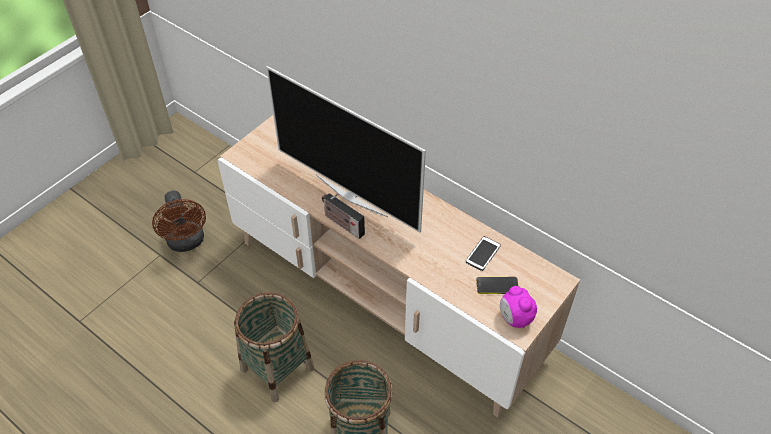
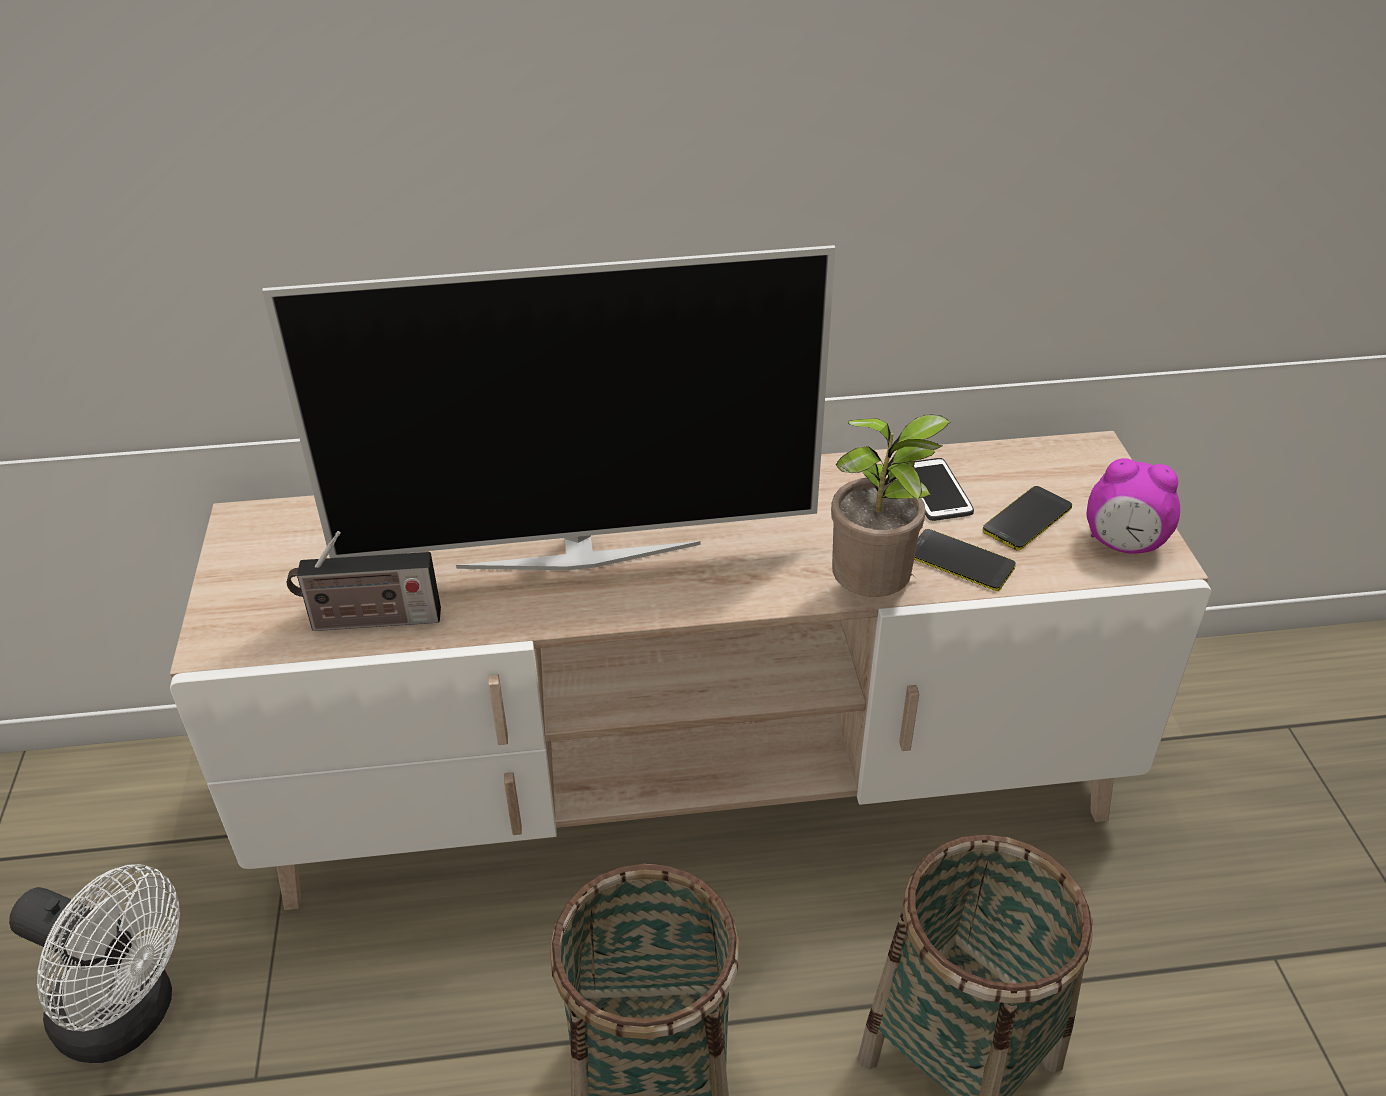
camera: 45 degrees left, 10 degrees down
(187, 242) = (130, 1017): brown fan -> white fan
(342, 224) = (630, 612): radio -> radio (370, 621)
(413, 272) = (874, 595): none -> potted plant
(454, 282) = (960, 561): none -> phone

